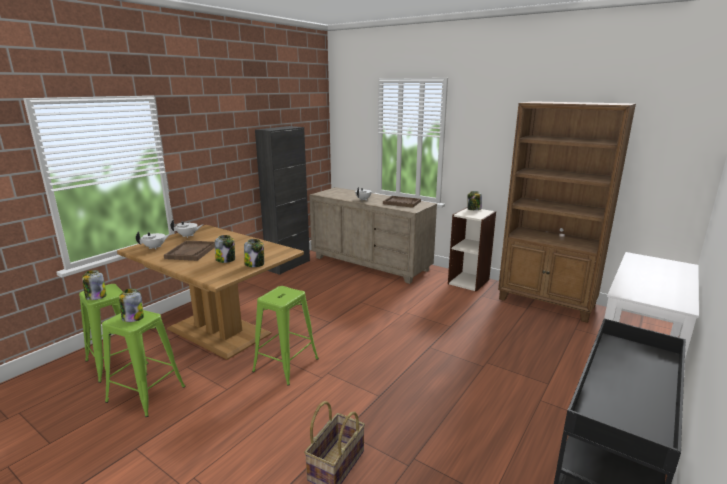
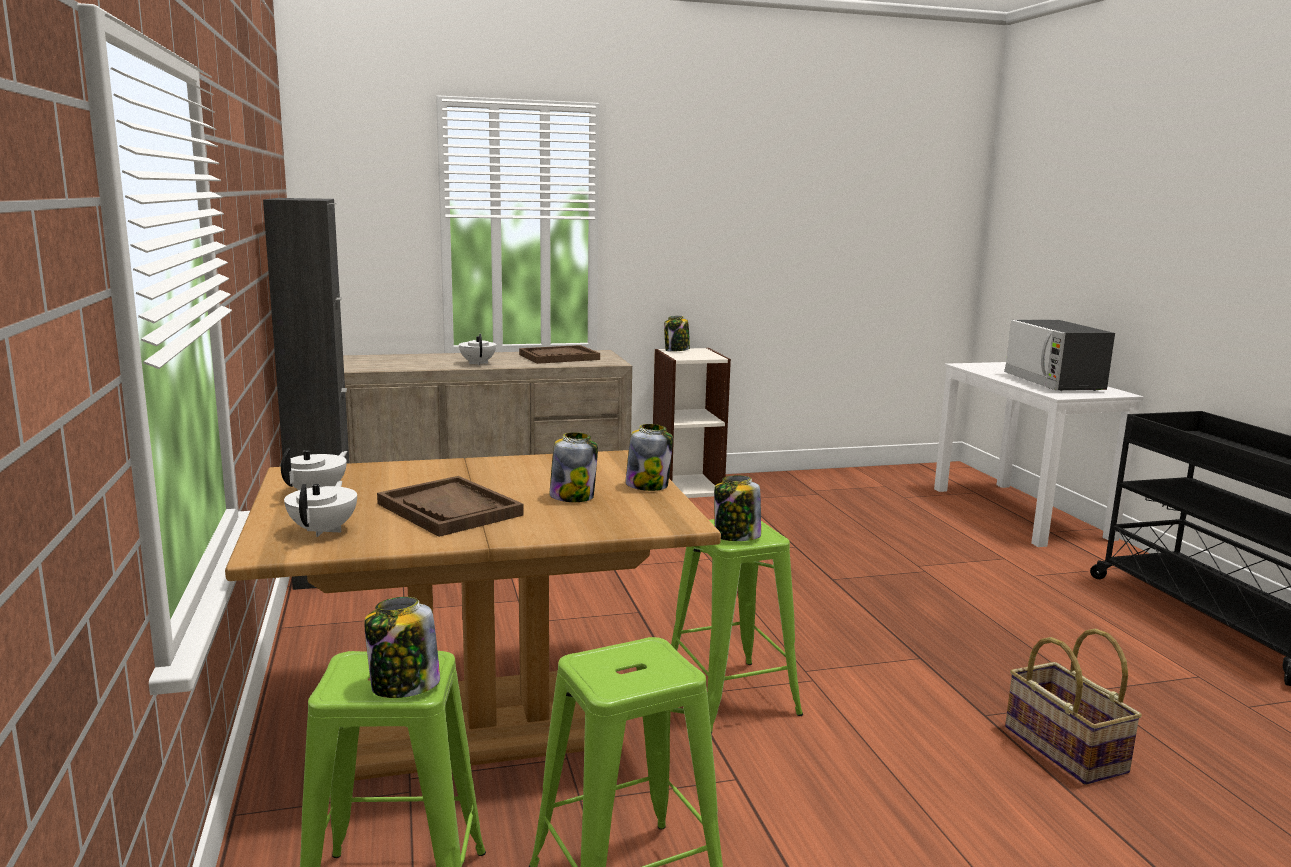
camera: 50 degrees left, 5 degrees down
(133, 318) = (631, 665): jar -> jar (736, 537)
(547, 303) = (822, 481): brown bookcase -> none
(656, 285) = (1053, 383): none -> microwave

